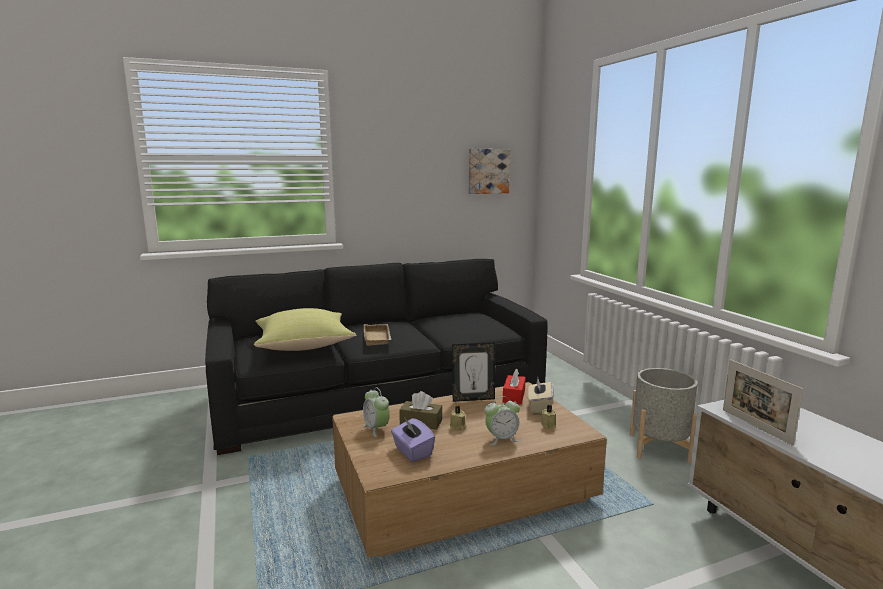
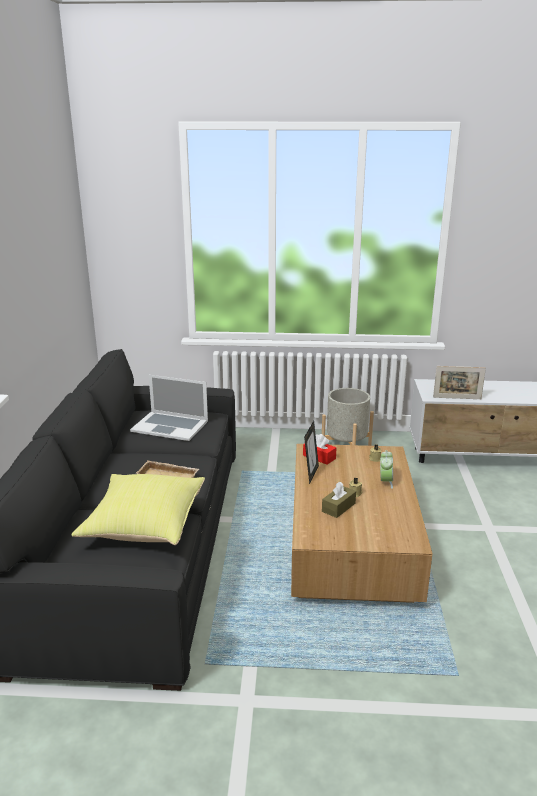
camera: 65 degrees left, 10 degrees up
(376, 429) = (336, 530): alarm clock -> none
(412, 451) = (385, 522): purple tissue box -> none
(461, 322) = (170, 426): none -> laptop
(488, 171) = (64, 247): picture -> none
(539, 407) = (345, 453): beige tissue box -> none

